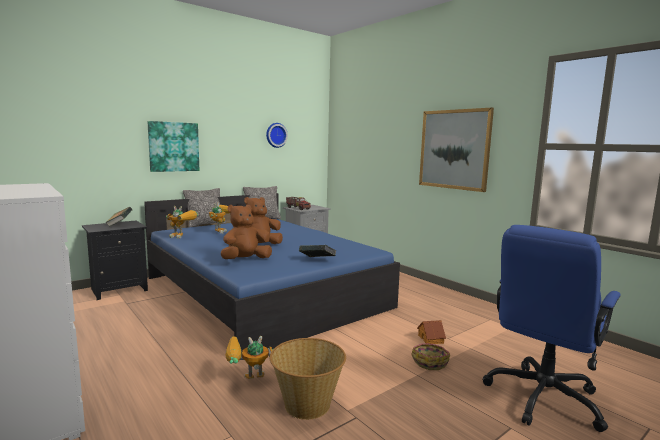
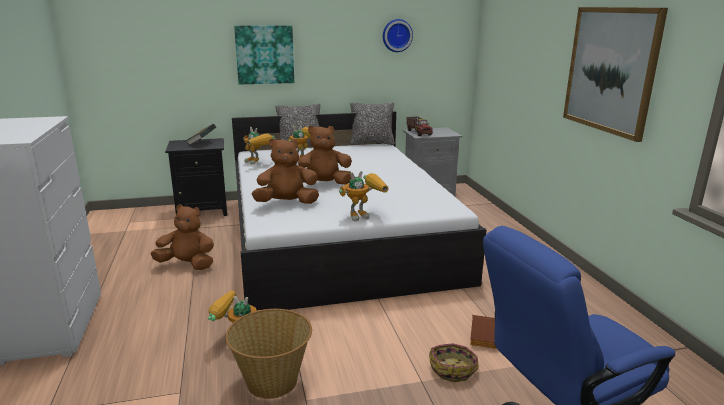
camera: 25 degrees right, 10 degrees up
(142, 333) = (187, 265): none -> brown plush toy
(263, 292) = (337, 236): blue bed -> white bed
(317, 260) = (364, 215): book -> toy robot

